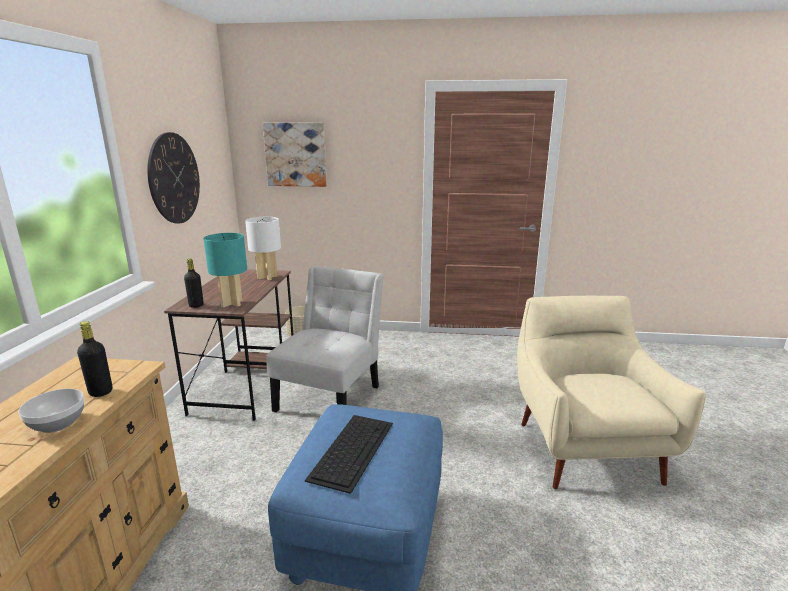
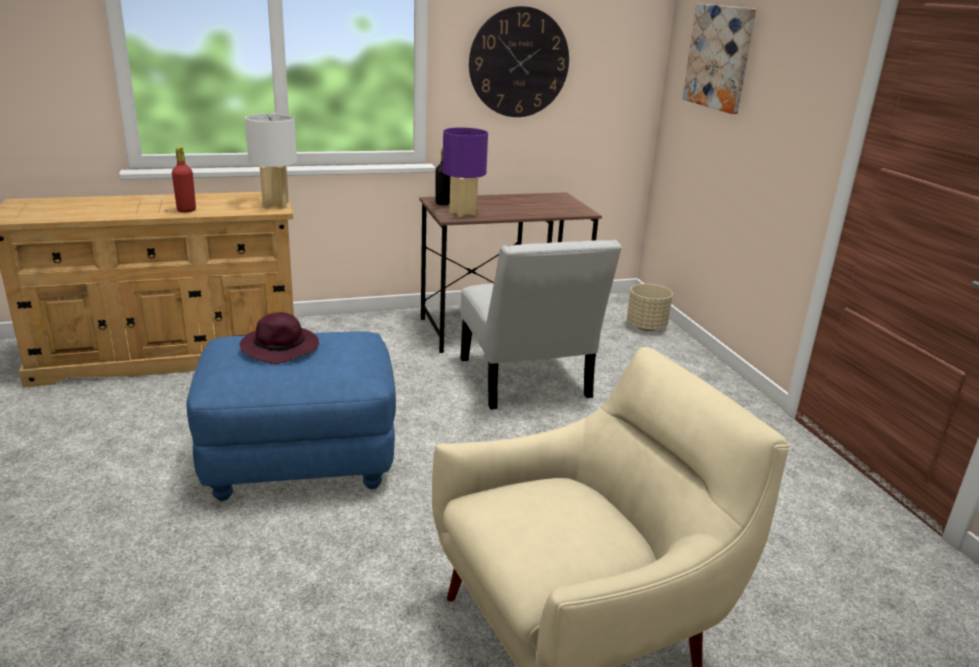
camera: 65 degrees right, 5 degrees up
(58, 423) = (186, 210): bowl -> red bottle
(100, 392) = (232, 209): black bottle -> none
(232, 303) = (463, 213): turquoise table lamp -> purple table lamp
(267, 277) = (561, 211): white table lamp -> white table lamp (276, 205)
(331, 395) = (526, 382): white chair -> white chair turned 75 degrees clockwise
(352, 449) = (281, 348): keyboard -> purple hat

